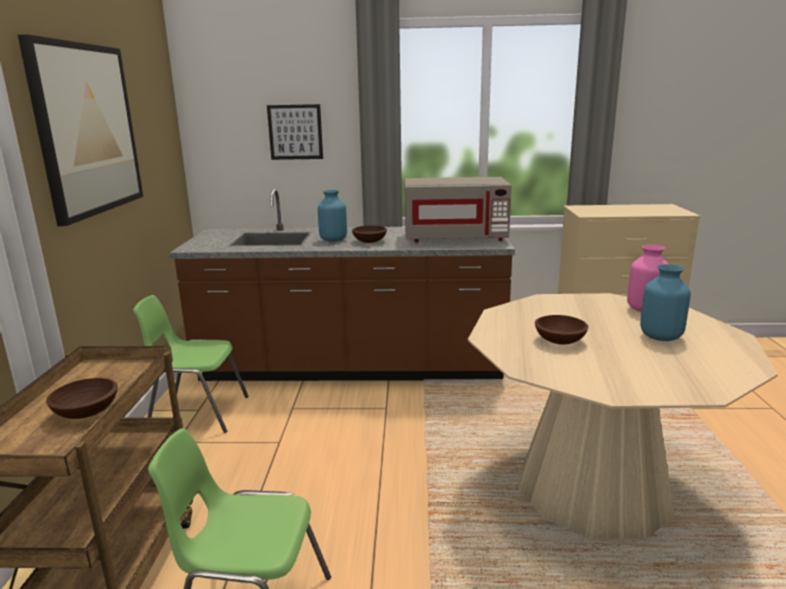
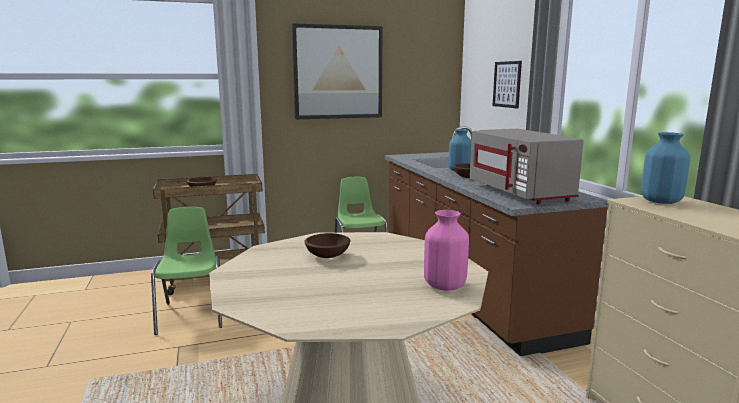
camera: 70 degrees right, 5 degrees down
(661, 336) = (363, 290): blue vase -> blue vase (661, 201)

